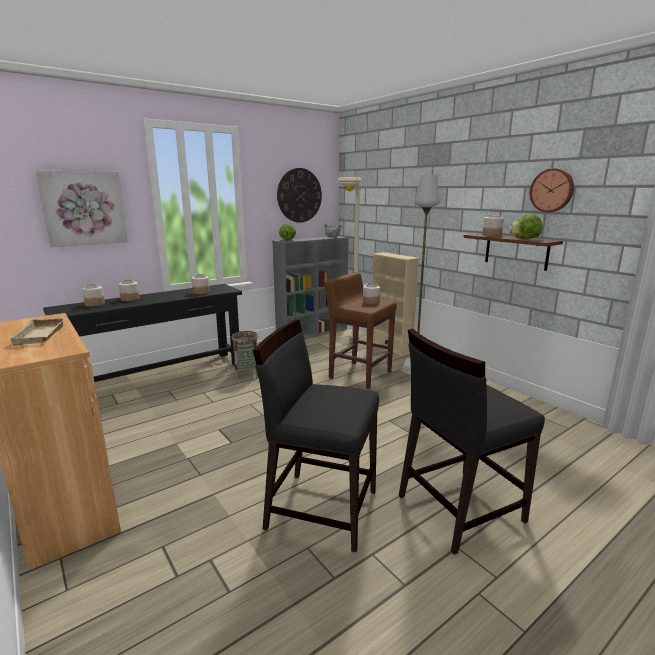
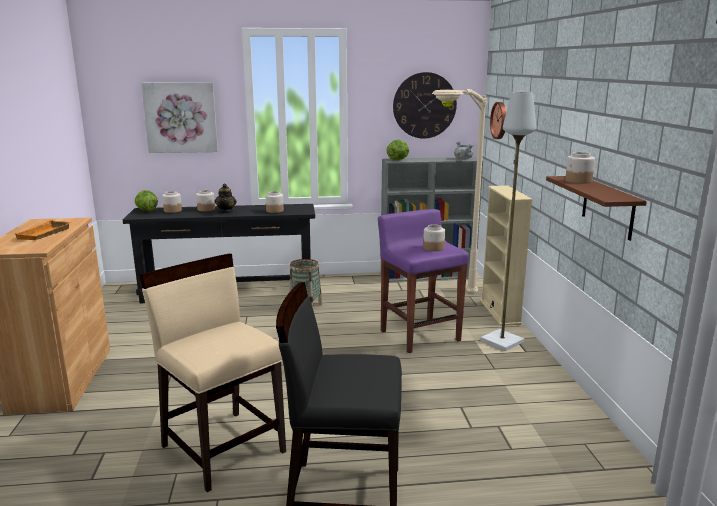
camera: 30 degrees right, 0 degrees up
(42, 335) = (45, 234): beige tray -> orange tray
(155, 298) = (226, 211): none -> teapot
(321, 508) = (223, 447): black chair -> beige chair
(359, 375) = (419, 335): brown stool -> purple stool
(524, 238) = (599, 191): lettuce -> lettuce (146, 211)
(552, 190) = (641, 127): wall clock -> wall clock (500, 120)

